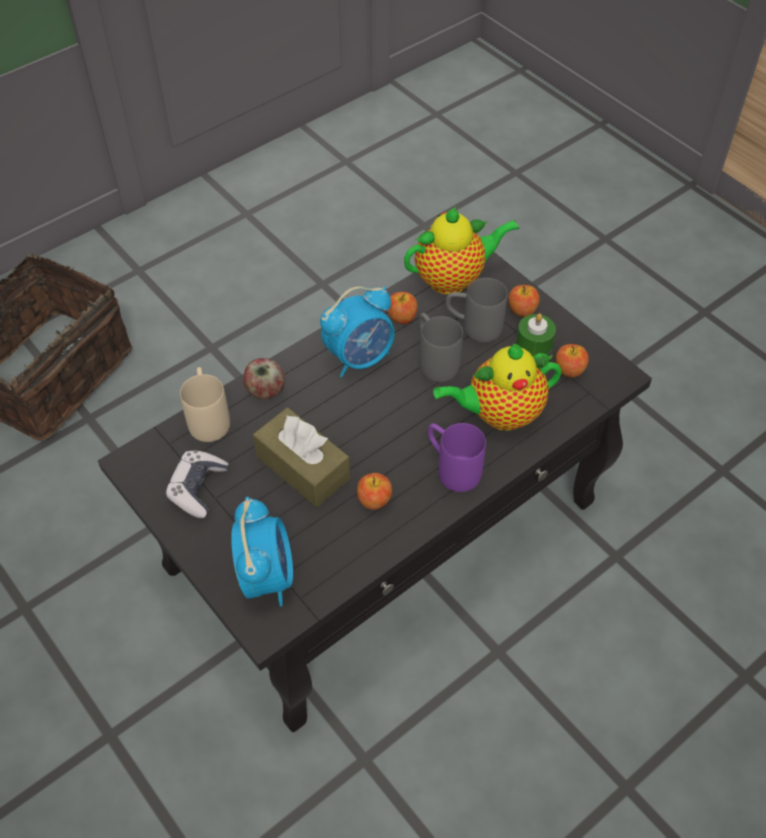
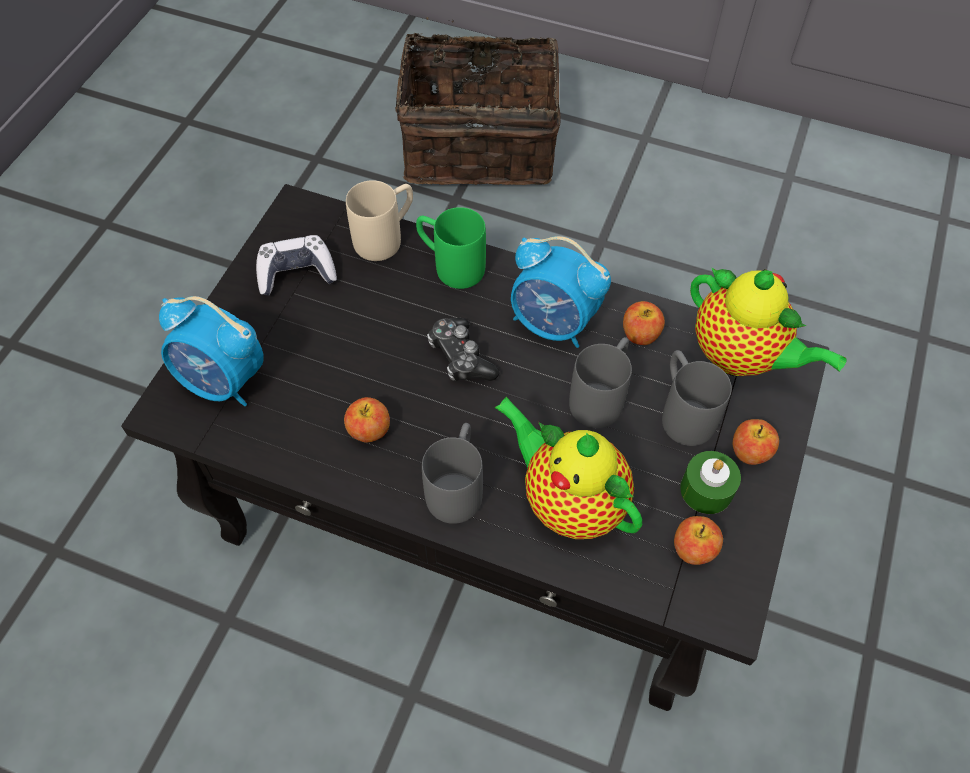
camera: 60 degrees right, 5 degrees up
(265, 391) = (450, 265): apple -> green mug
(267, 576) = (223, 382): alarm clock -> alarm clock turned 60 degrees clockwise
(303, 467) = (373, 345): brown tissue box -> none
(350, 421) = (461, 357): none -> game controller
(451, 468) = (457, 485): purple mug -> grey mug

